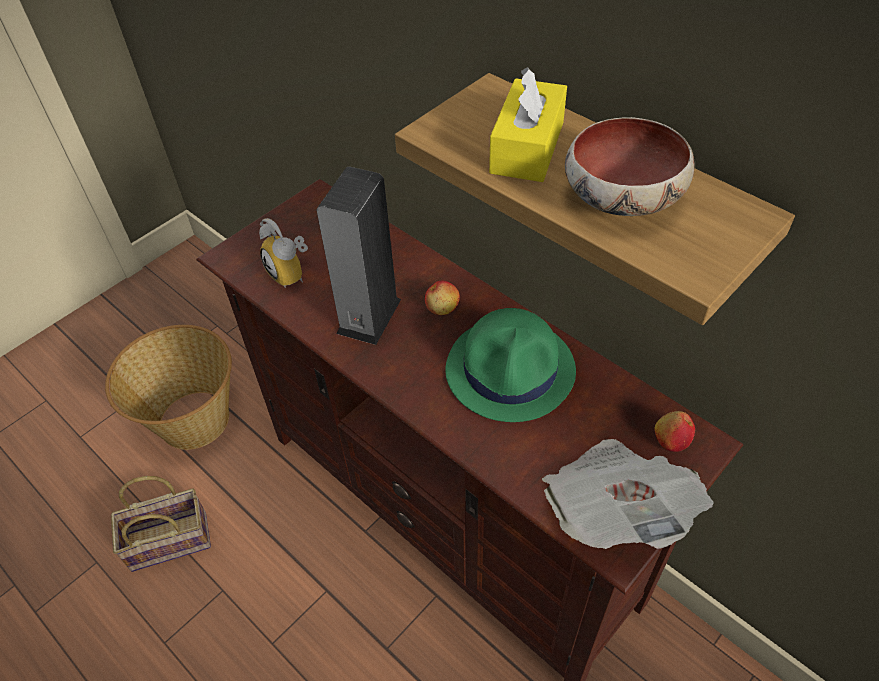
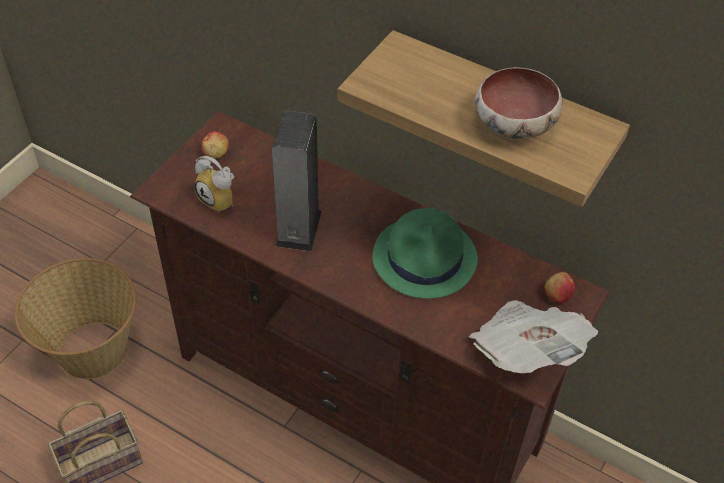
camera: 15 degrees left, 0 degrees up
(442, 308) = (358, 214): apple -> apple (216, 153)
(527, 147) = (438, 91): yellow tissue box -> none

